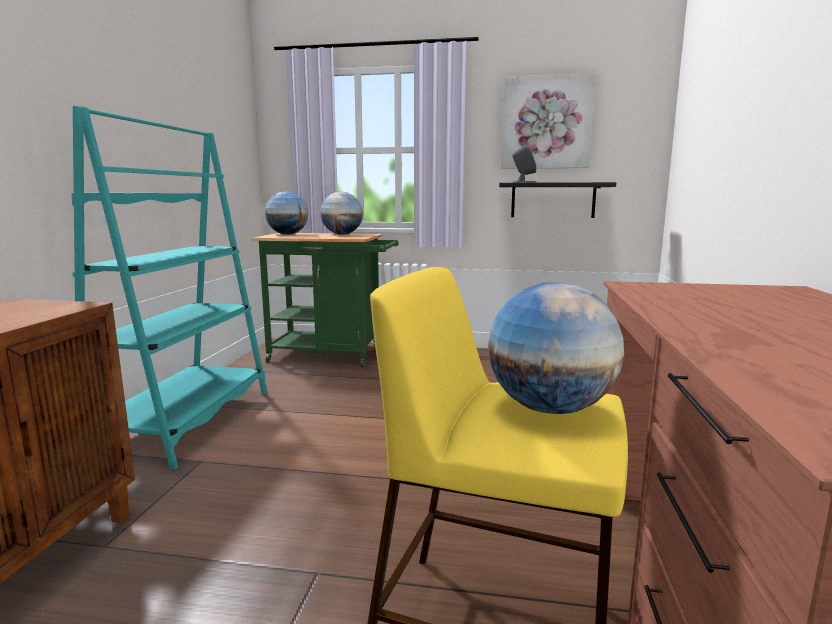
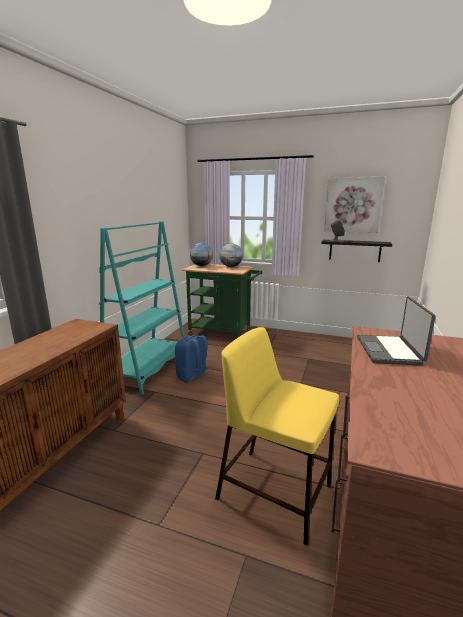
camera: 10 degrees right, 5 degrees up
(281, 429) = (193, 377): none -> blue backpack
(550, 408) = (299, 401): globe -> none
(702, 303) = (389, 351): none -> laptop

